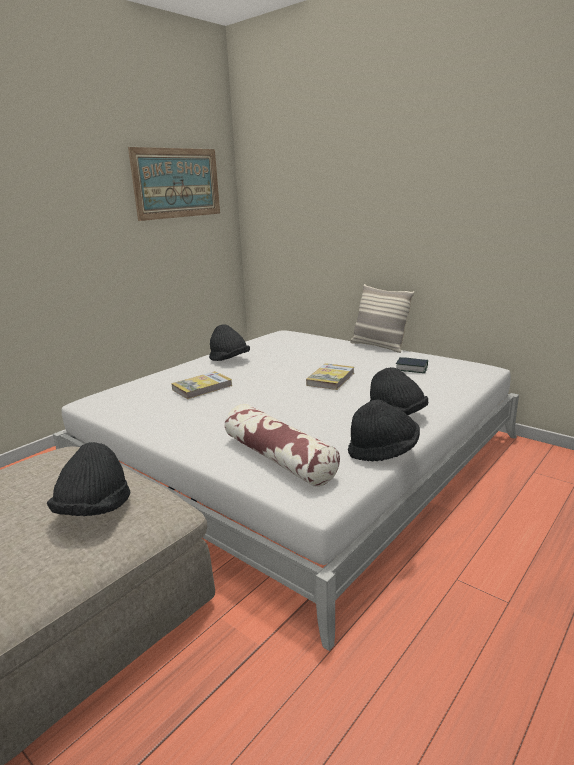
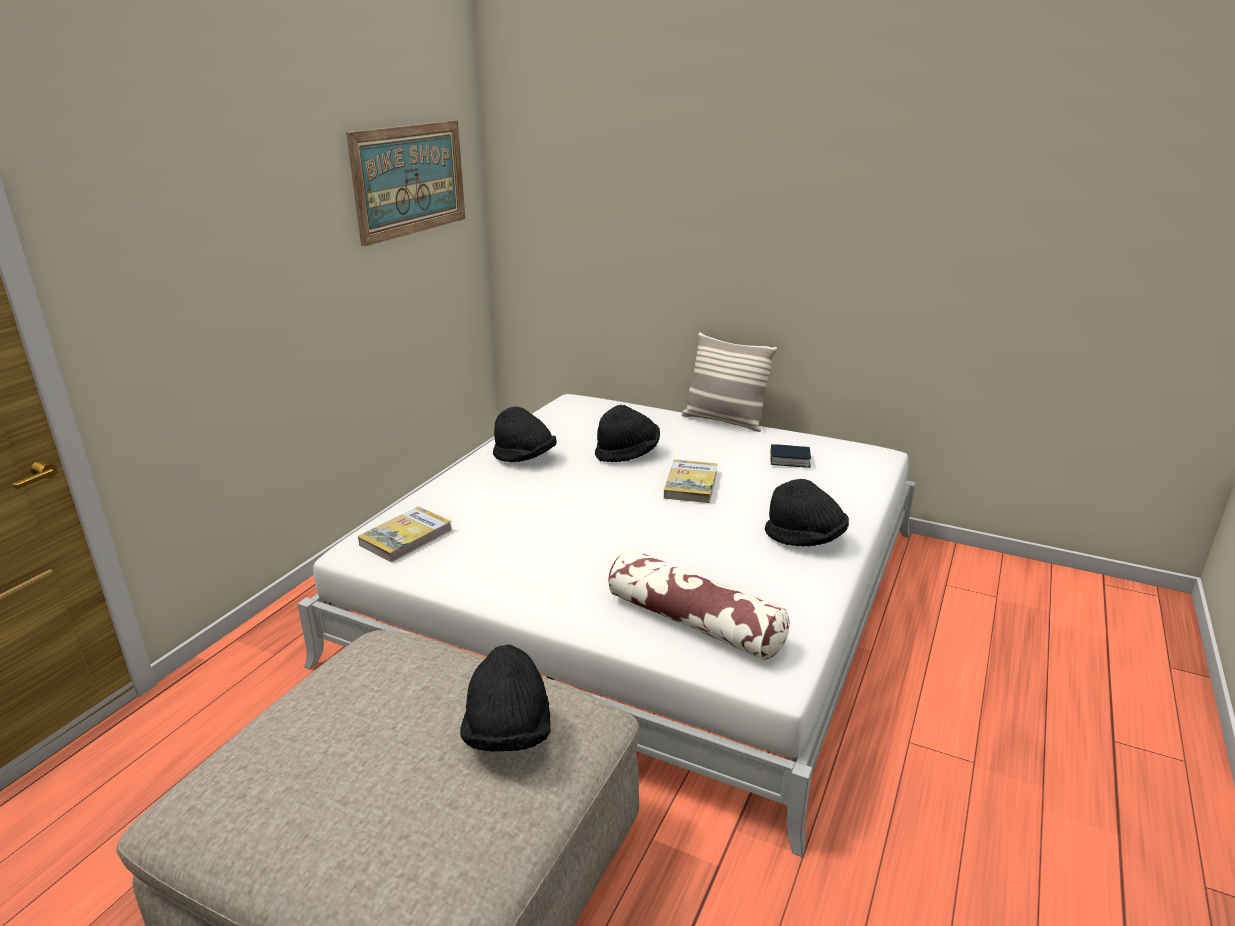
camera: 15 degrees left, 5 degrees up
(202, 387) = (517, 512): book -> book (406, 537)
(383, 451) = (817, 598): black hat -> black hat (627, 453)

